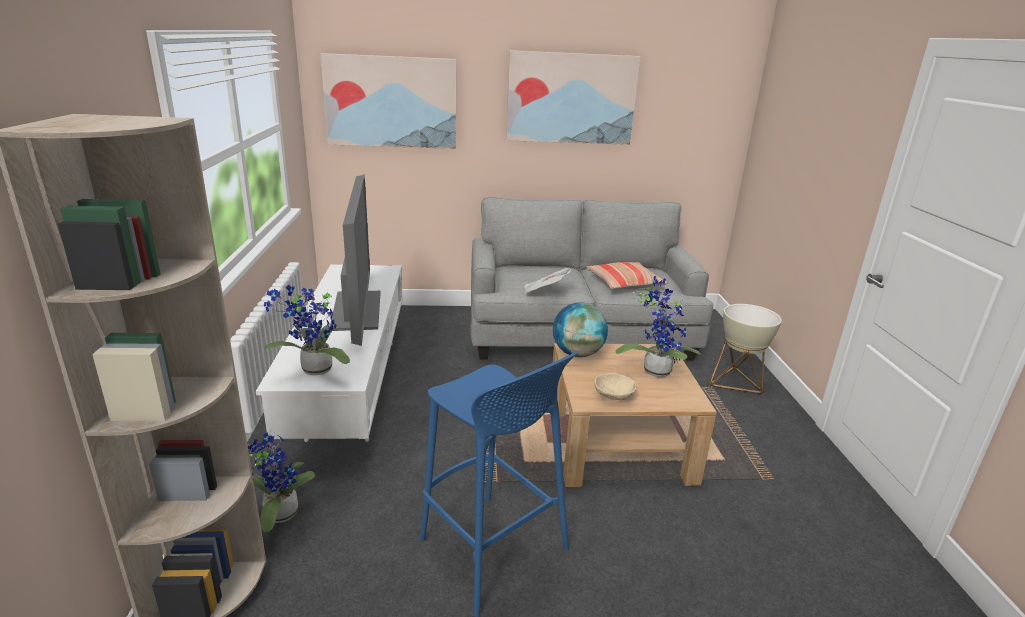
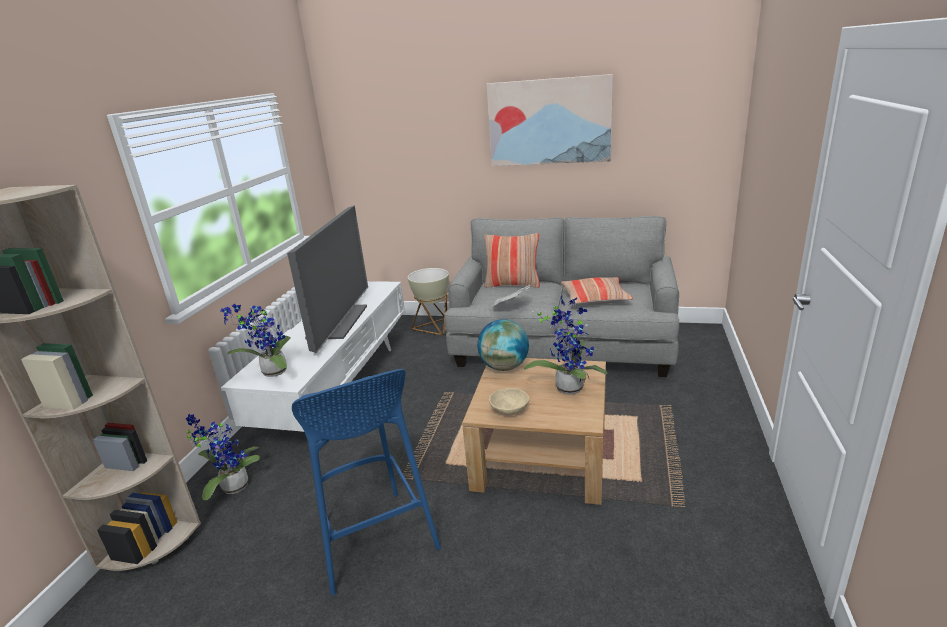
camera: 20 degrees right, 0 degrees up
(391, 102) = (392, 139): picture -> none
(530, 269) = (512, 284): none -> pillow
(736, 383) = (701, 403): planter -> planter (433, 328)

